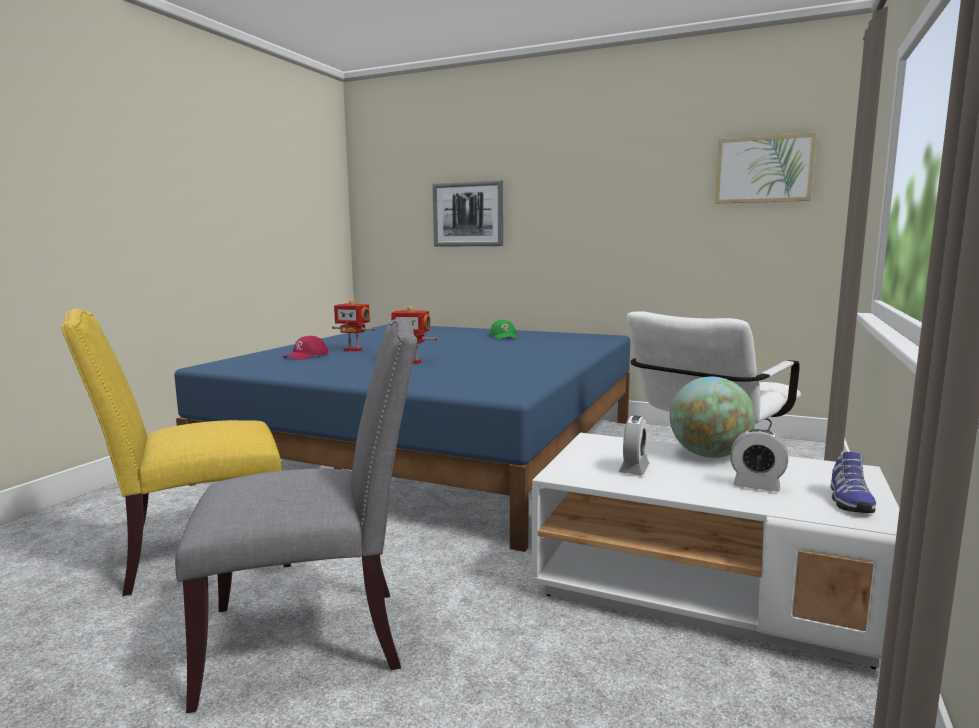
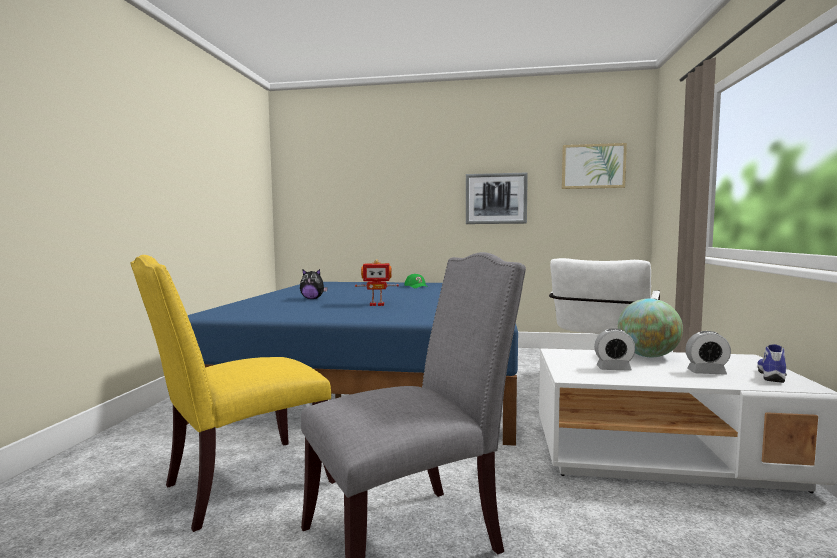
camera: 15 degrees left, 5 degrees down
(306, 356) = (279, 304): red cap -> none
(353, 350) = (312, 299): toy robot -> plush toy
(468, 214) = (376, 195): picture -> picture (496, 198)
(634, 469) = (613, 368): alarm clock -> alarm clock turned 90 degrees clockwise
(848, 501) = (772, 376): shoe -> shoe turned 150 degrees counterclockwise

